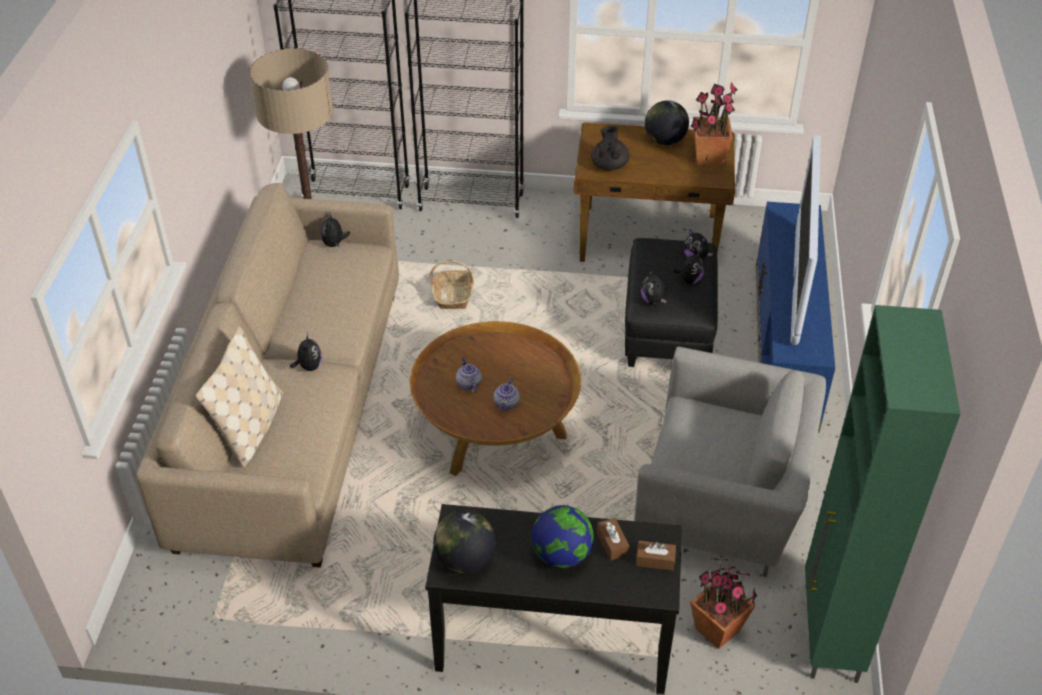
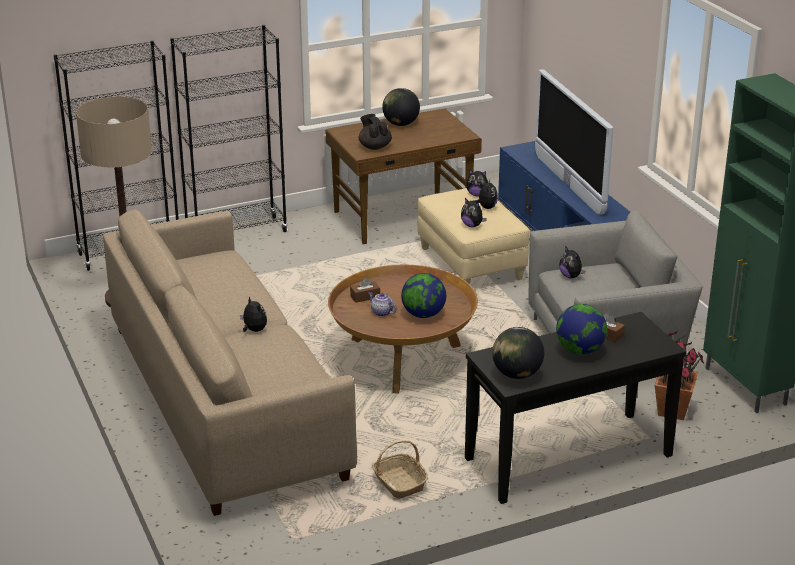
camera: 30 degrees left, 15 degrees down
(251, 428) = (247, 378): beige pillow -> none
(334, 244) = (187, 258): plush toy -> plush toy (571, 276)
(453, 295) = (282, 291): basket -> basket (399, 483)
(506, 404) = (423, 314): teapot -> globe
(655, 560) = (644, 333): brown tissue box -> brown tissue box (365, 297)
(668, 331) = (472, 264): black ottoman -> beige ottoman
(708, 158) = (443, 126): potted plant -> none

